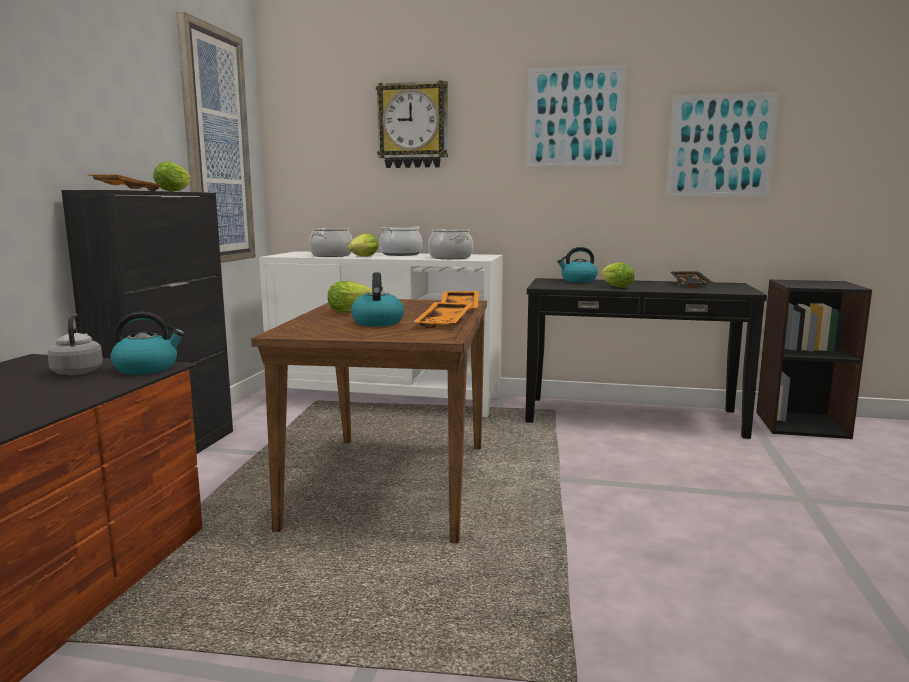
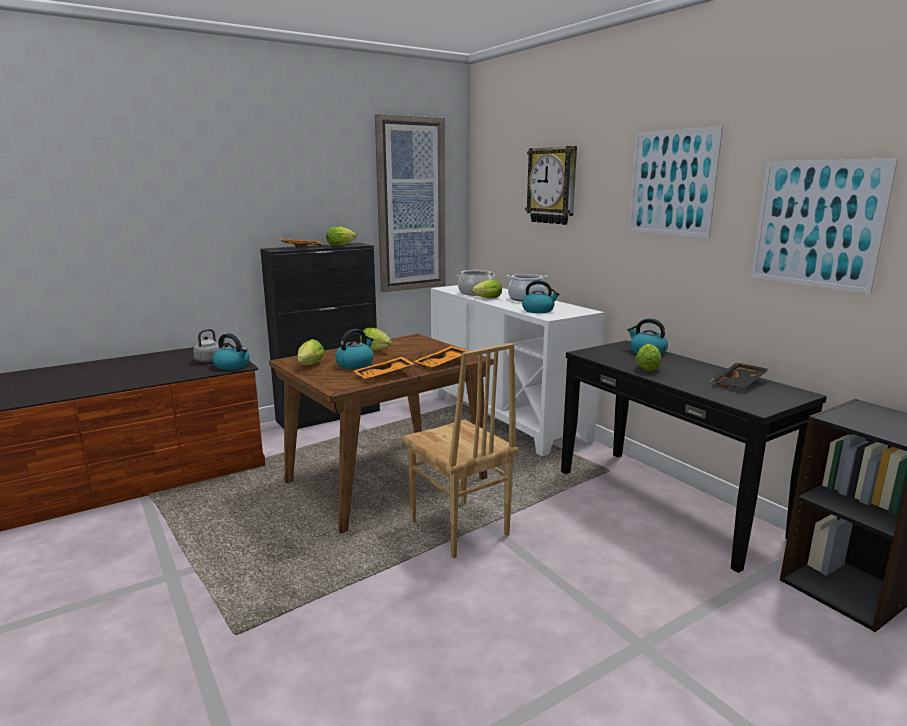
camera: 45 degrees right, 5 degrees up
(329, 332) = (309, 365): none -> lettuce
(450, 258) = (538, 310): cooking pot -> kettle
(547, 491) = (458, 529): none -> brown chair

